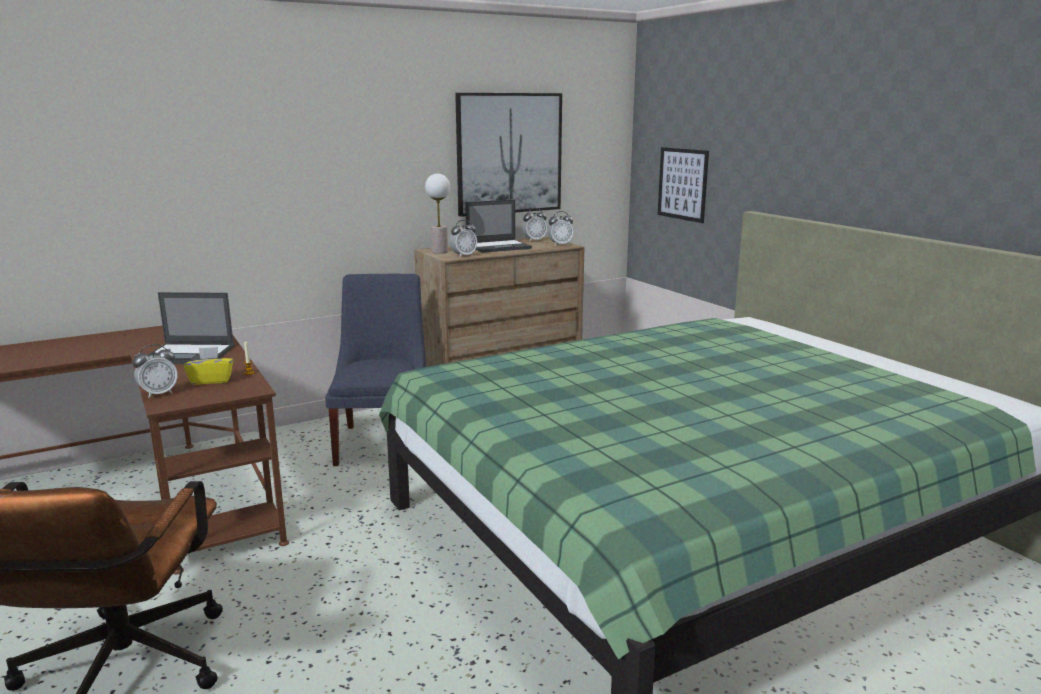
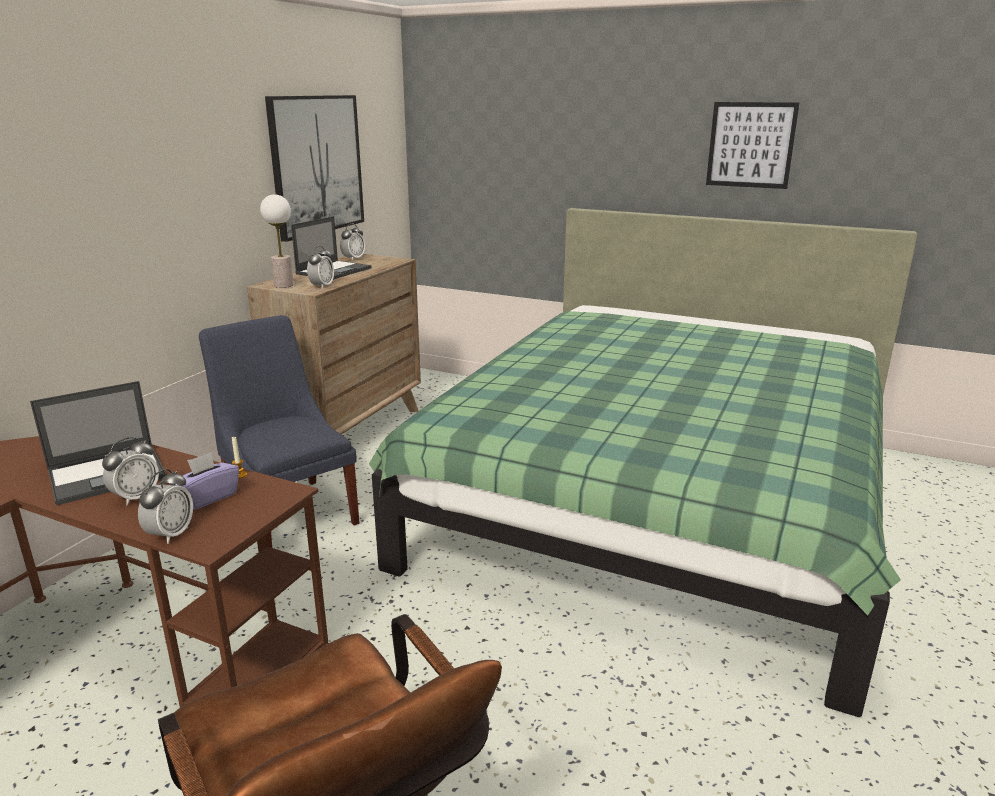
camera: 35 degrees left, 5 degrees up
(211, 380) = (208, 497): yellow tissue box -> purple tissue box
(560, 244) = (389, 260): alarm clock -> alarm clock (136, 497)
(682, 184) = (480, 186): picture -> picture (750, 145)

